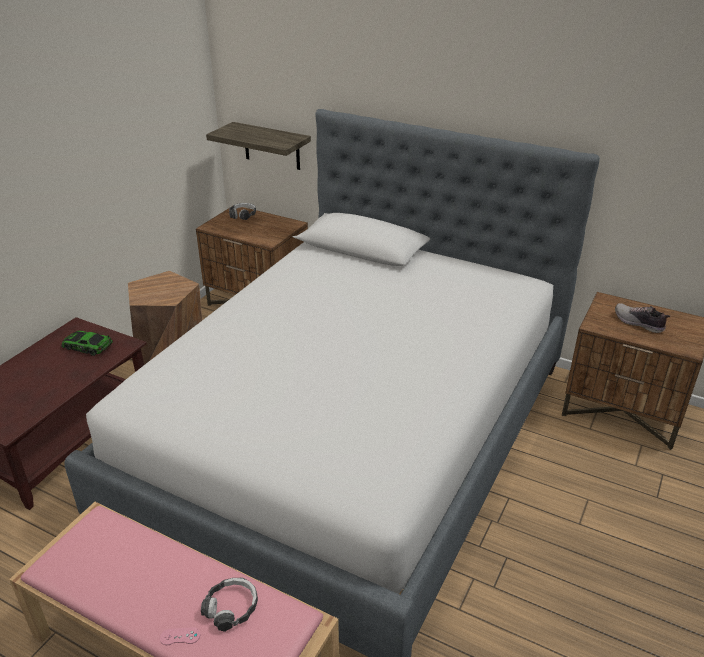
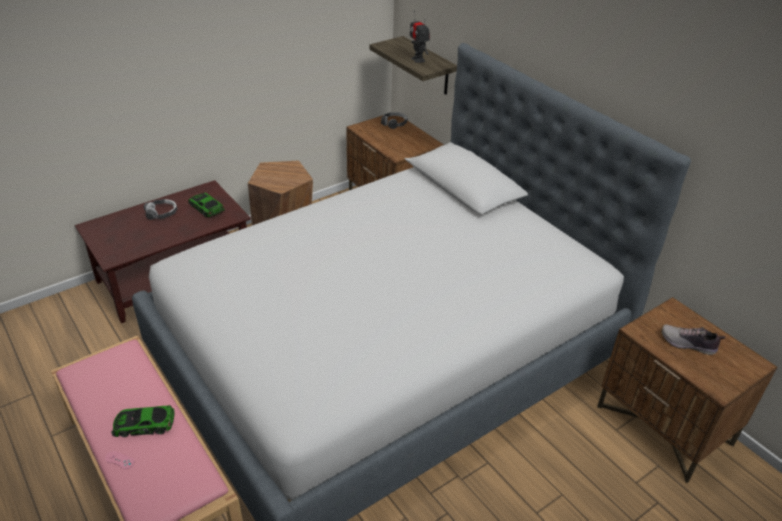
camera: 25 degrees right, 5 degrees up
(180, 587) = (144, 424): none -> toy car
(231, 608) = (166, 455): headphones -> headphones (161, 213)
(268, 138) = (418, 59): none -> toy robot
(638, 323) = (688, 344): shoe -> shoe turned 45 degrees counterclockwise

